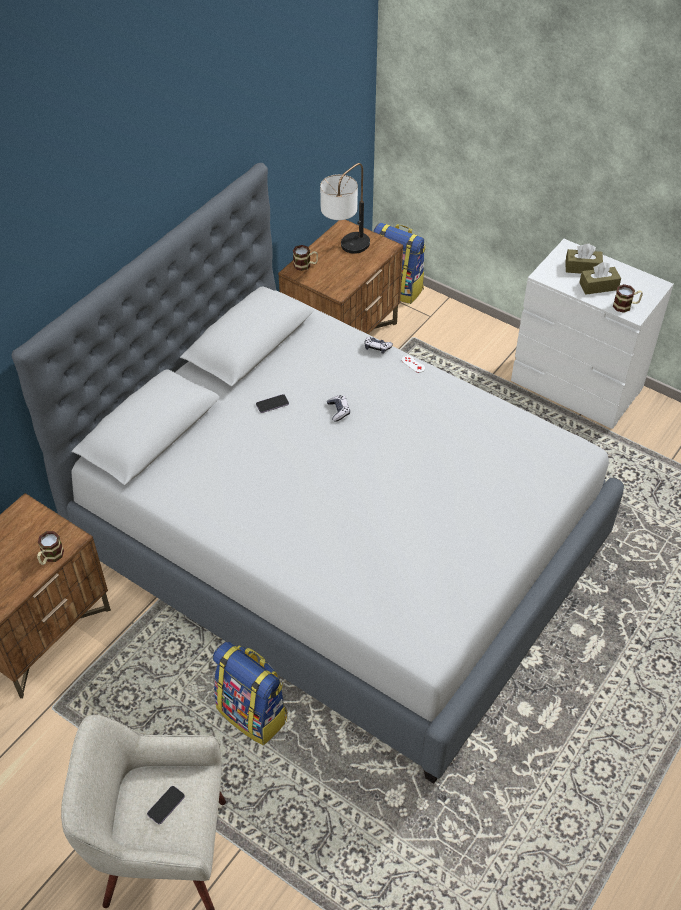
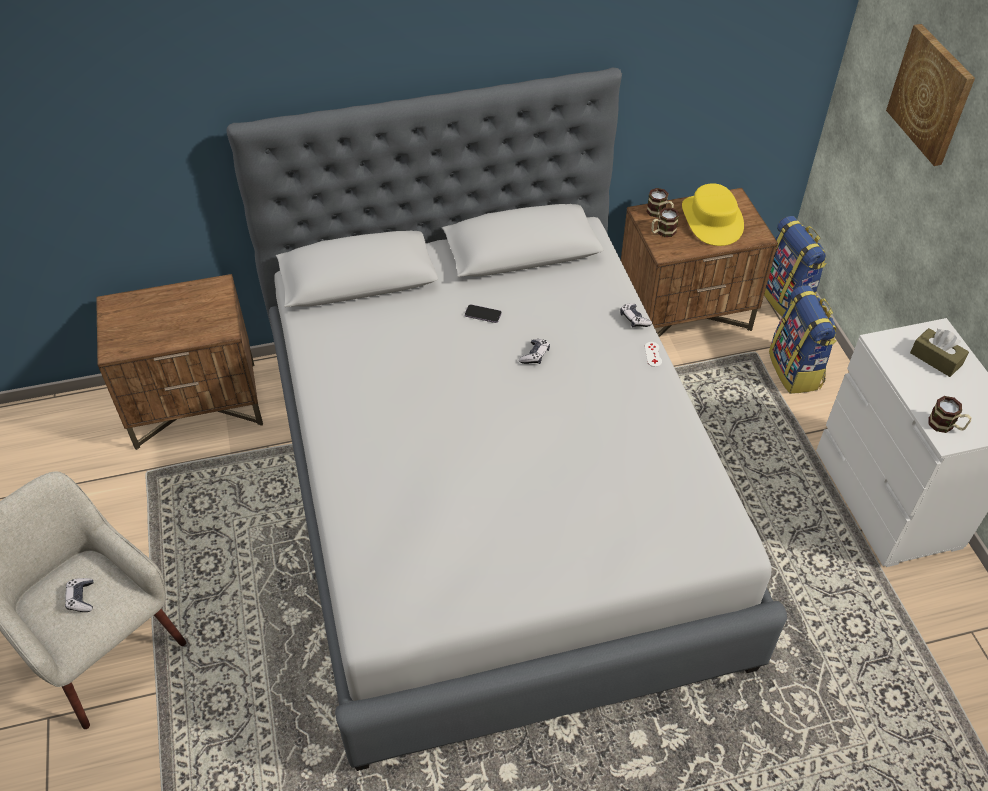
camera: 40 degrees right, 0 degrees up
(50, 557) = (194, 335): mug -> mug (662, 232)
(166, 805) = (81, 598): phone -> game controller
(253, 713) = (279, 589): backpack -> backpack (796, 370)
(345, 251) = (712, 220): table lamp -> yellow hat
(484, 87) = (931, 94): none -> picture
(598, 286) = (934, 388): brown tissue box -> none

